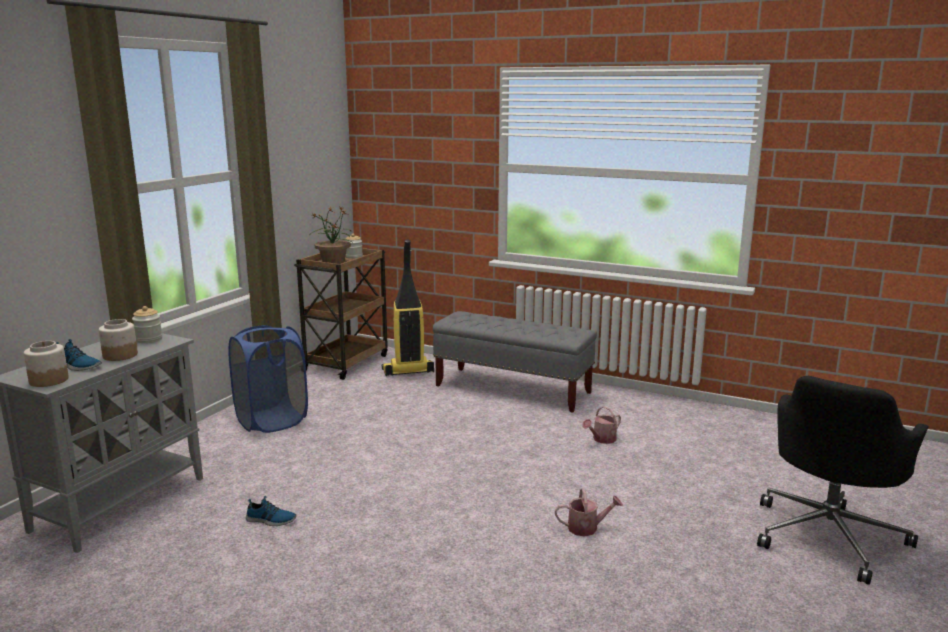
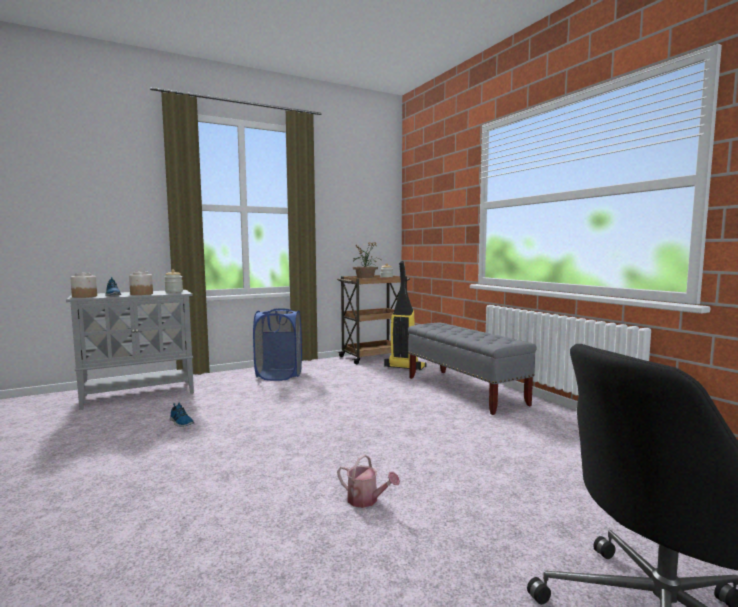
camera: 35 degrees right, 10 degrees down
(602, 439) = (490, 439): watering can -> none

